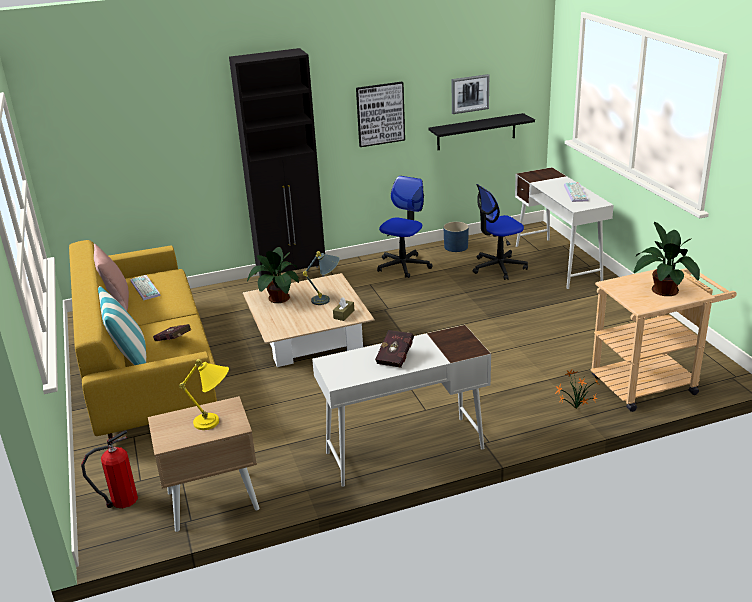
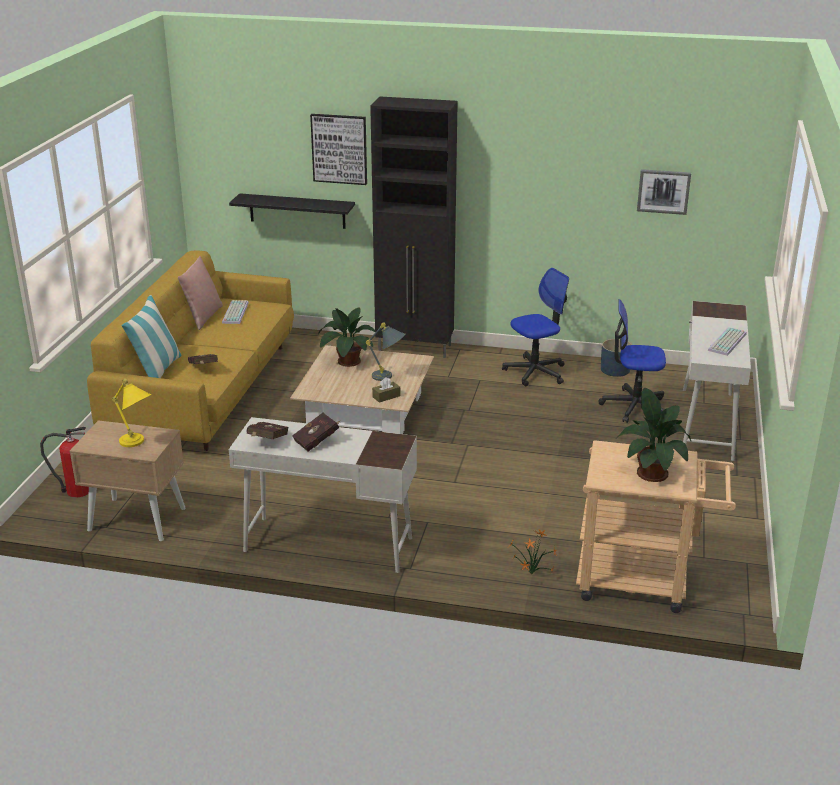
camera: 30 degrees right, 0 degrees up
(353, 372) = (267, 441): none -> red book
(380, 114) = (546, 191): picture -> picture (339, 149)
(476, 132) = (668, 239): black shelf -> black shelf (297, 211)

